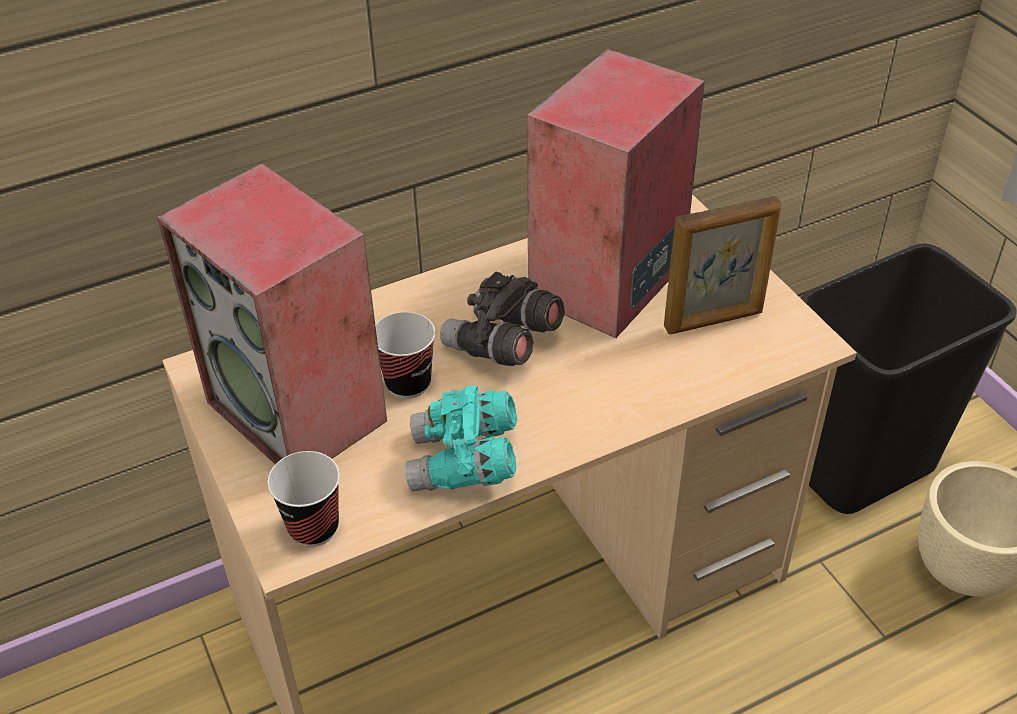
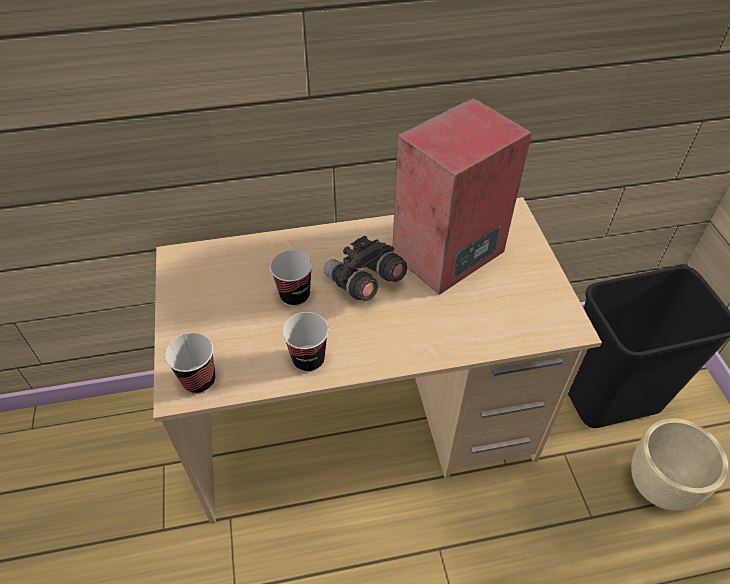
camera: 15 degrees right, 5 degrees up
(300, 411) = (222, 299): speaker -> none
(464, 463) = (308, 359): turquoise binoculars -> cup
(714, 320) = (509, 296): picture frame -> none

